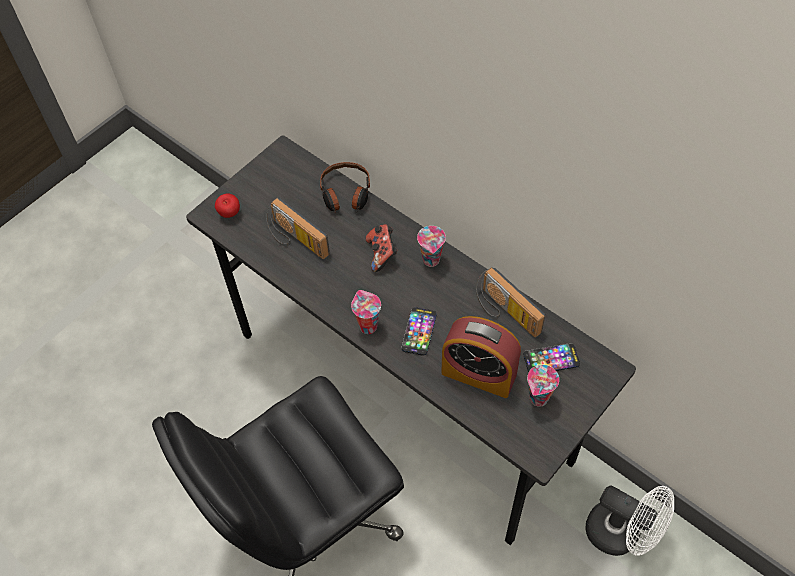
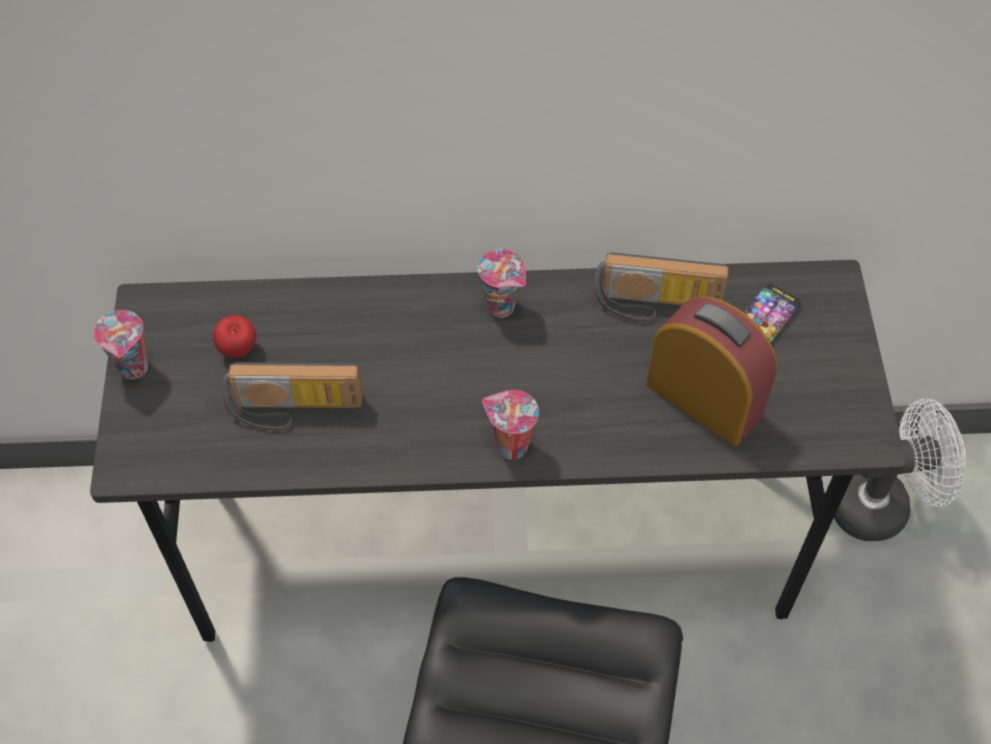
camera: 45 degrees left, 0 degrees up
(229, 214) = (158, 444): apple -> apple (238, 350)
(345, 194) = (298, 302): headphones -> none
(382, 254) = (431, 344): game controller -> none
(419, 332) = (581, 405): phone -> none
(479, 373) = (704, 399): alarm clock -> alarm clock turned 120 degrees counterclockwise
(538, 399) = (799, 376): cup -> cup (135, 369)

